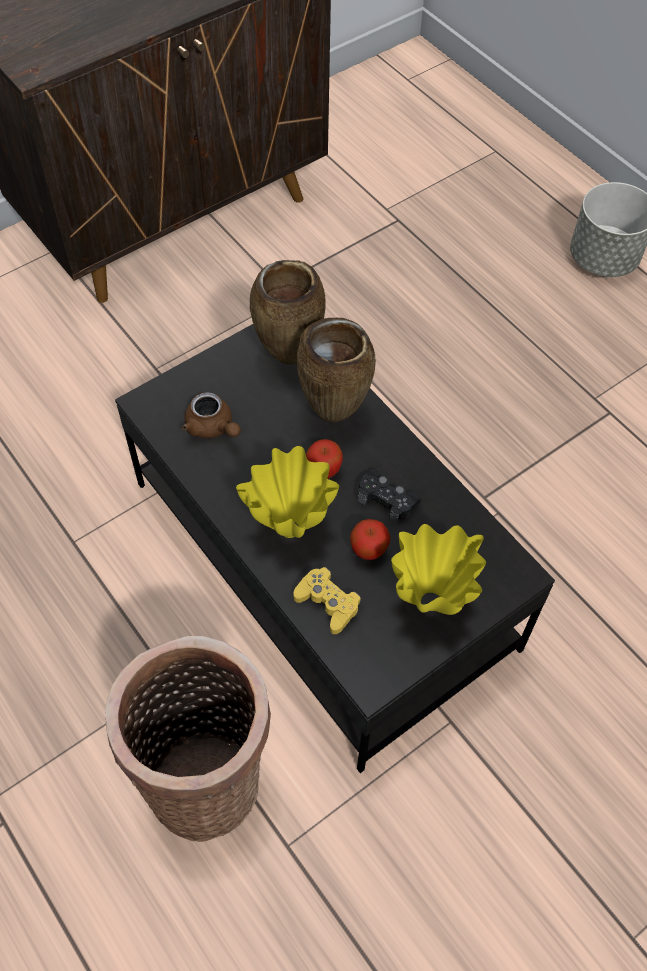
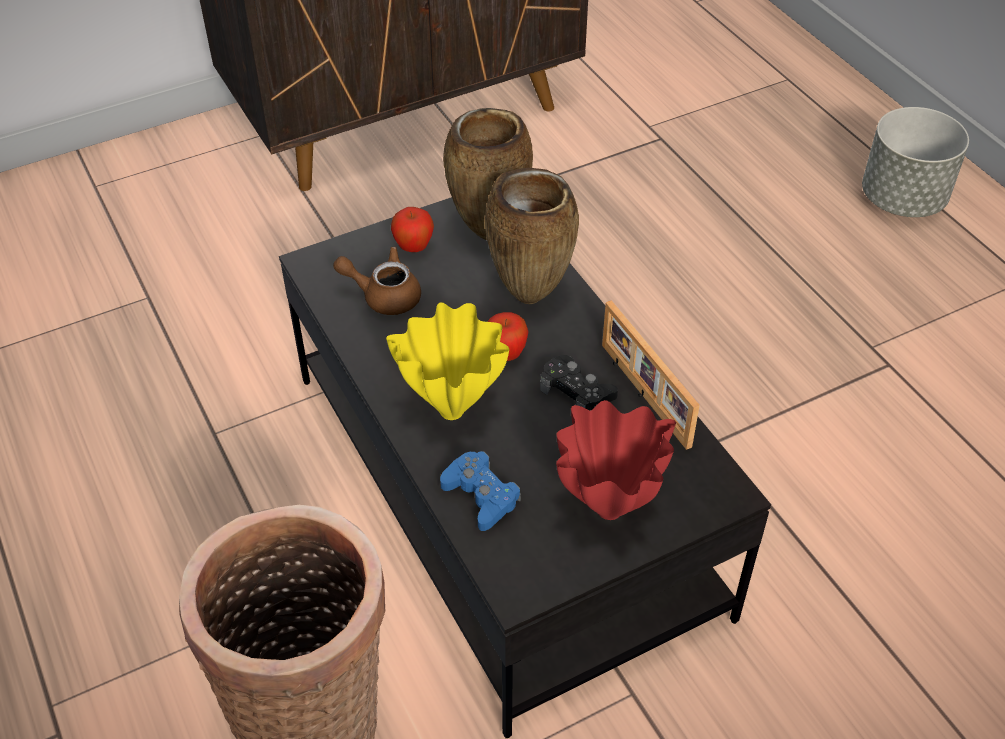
camera: 10 degrees right, 10 degrees down
(212, 428) = (384, 295): brown teapot -> brown teapot turned 135 degrees clockwise
(327, 603) = (481, 496): yellow game controller -> blue game controller
(368, 551) = (542, 445): apple -> apple (413, 248)
(429, 602) = (607, 510): yellow vase -> red vase
(440, 495) = (643, 395): none -> picture frame

